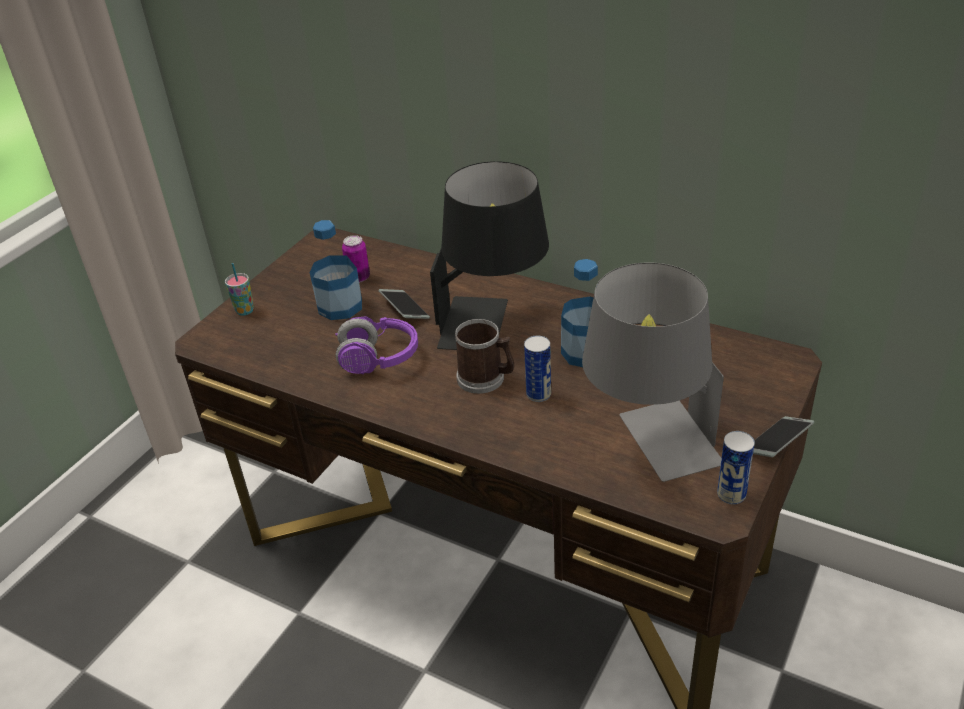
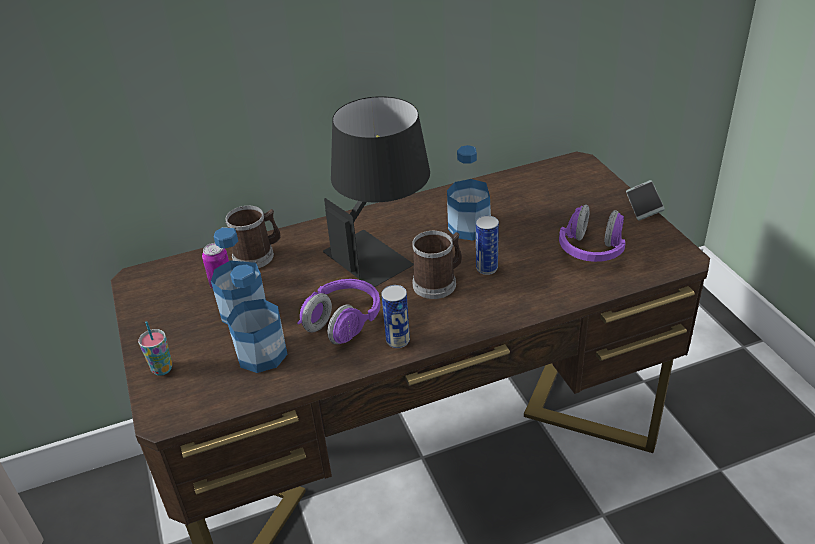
camera: 50 degrees left, 0 degrees up
(303, 343) = (262, 354): none -> bottle
(404, 309) = (300, 281): phone -> none
(411, 271) = (258, 255): none -> mug
(649, 445) = (592, 250): grey table lamp -> purple headphones
(731, 494) = (670, 244): can -> can (398, 340)

